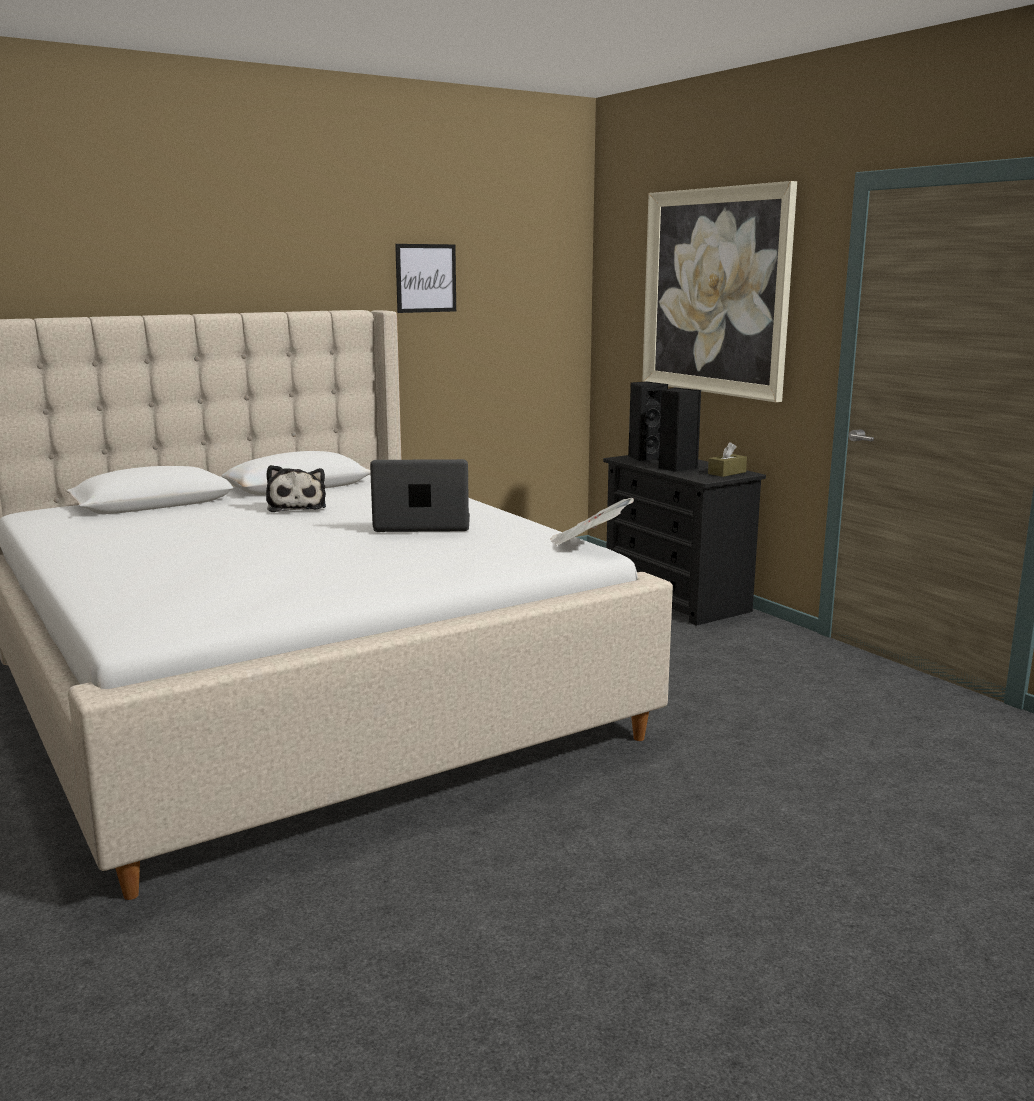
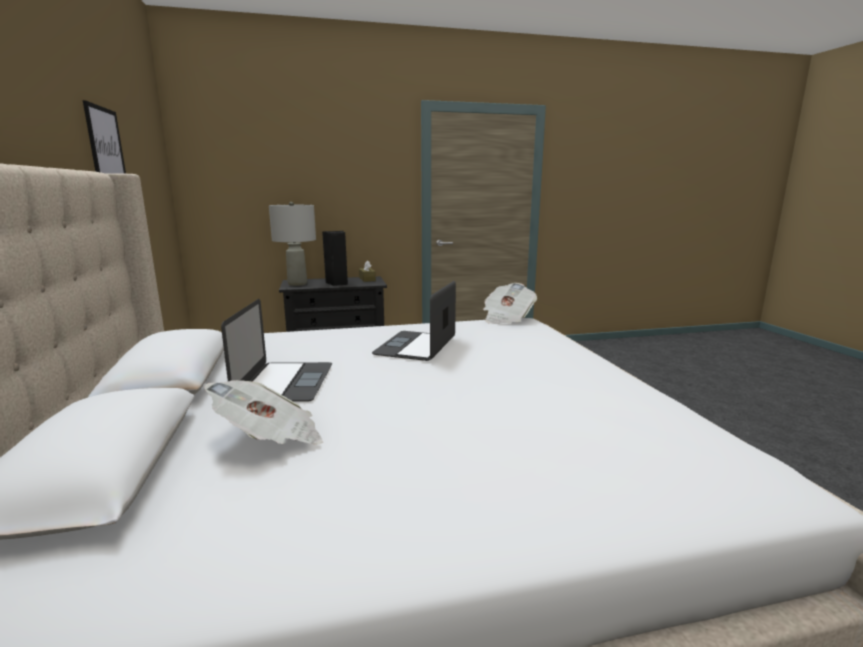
camera: 70 degrees left, 0 degrees up
(193, 519) = (271, 438): none -> newspaper
(296, 507) = (285, 382): plush toy -> laptop
(644, 457) = (297, 284): black speaker -> grey table lamp
(715, 292) = (317, 168): picture -> none

